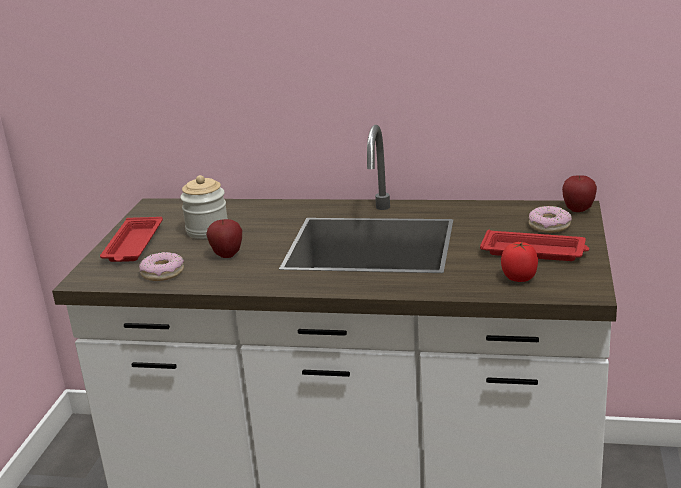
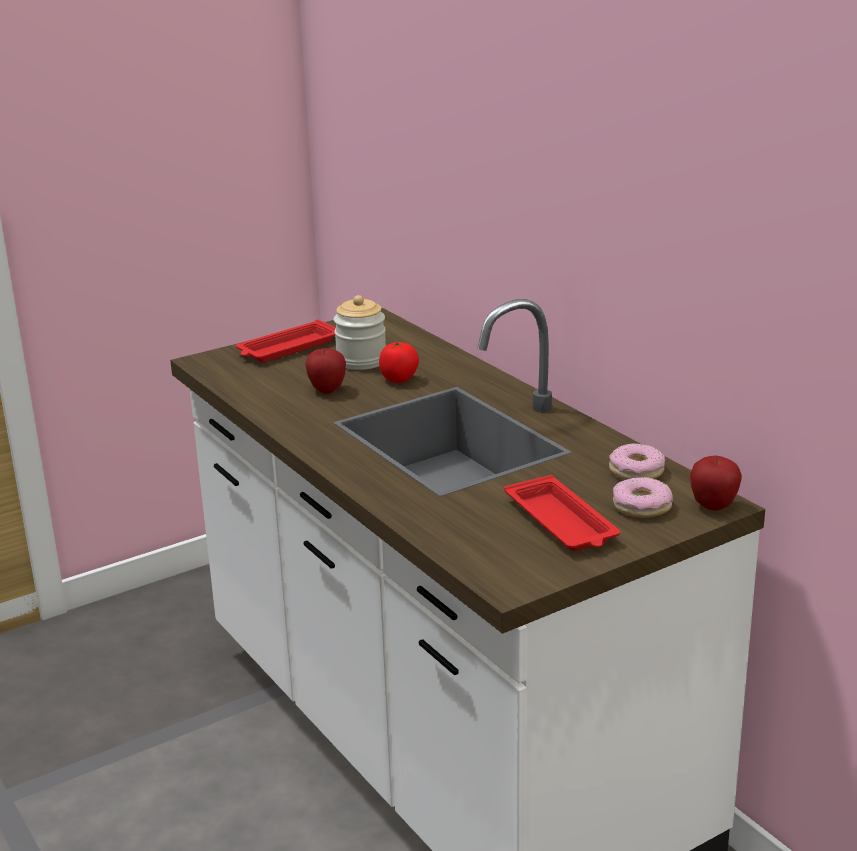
camera: 45 degrees right, 0 degrees up
(162, 273) = (256, 382): donut -> donut (636, 471)
(519, 278) = (485, 538): tomato -> tomato (399, 380)

